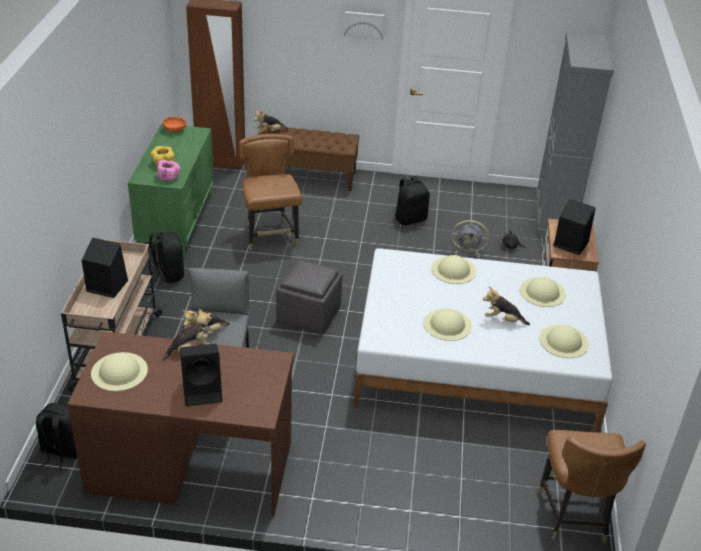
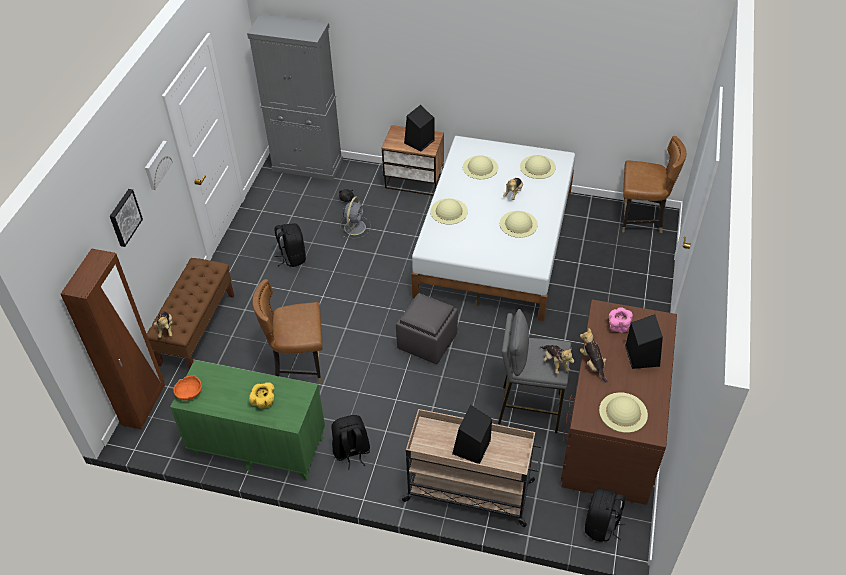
camera: 80 degrees left, 10 degrees up
(169, 177) = (293, 396): pink bowl -> pink bowl (618, 325)
(296, 22) = (124, 217): none -> picture

